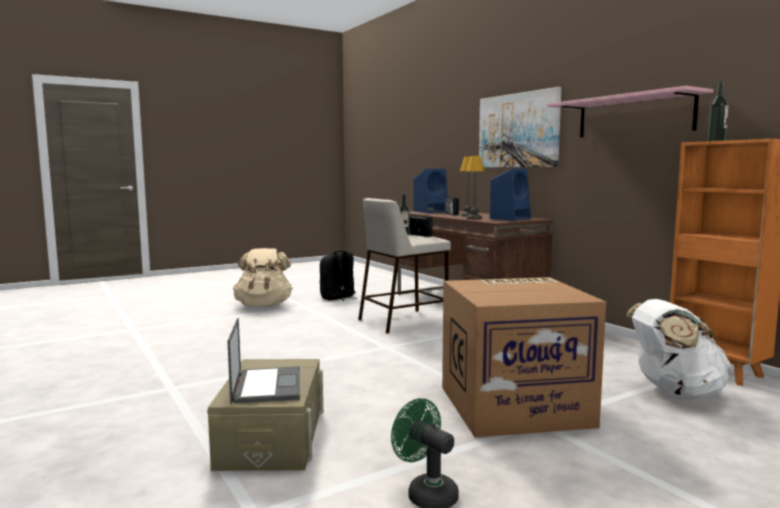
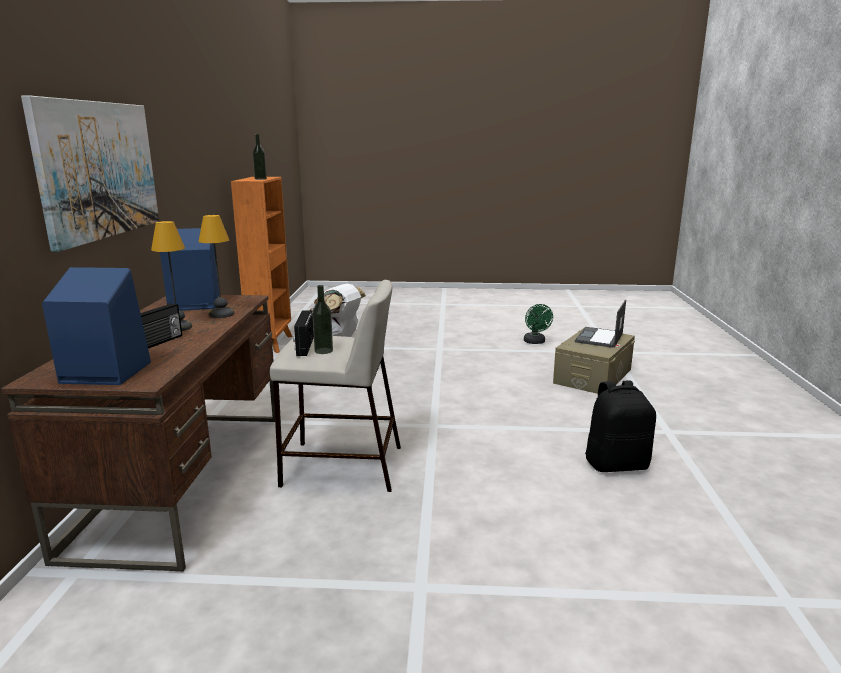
camera: 145 degrees left, 10 degrees up
(264, 306) = (500, 627): beige backpack -> none
(338, 298) = (311, 606): black backpack -> black backpack (616, 464)
(515, 405) = (432, 357): cardboard box -> none
(634, 116) = (193, 154): pink shelf -> none

